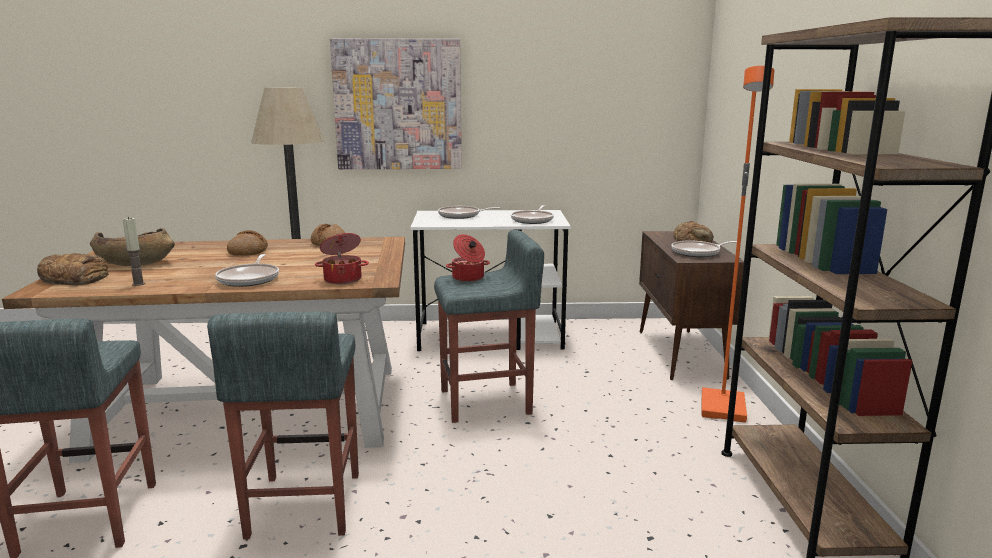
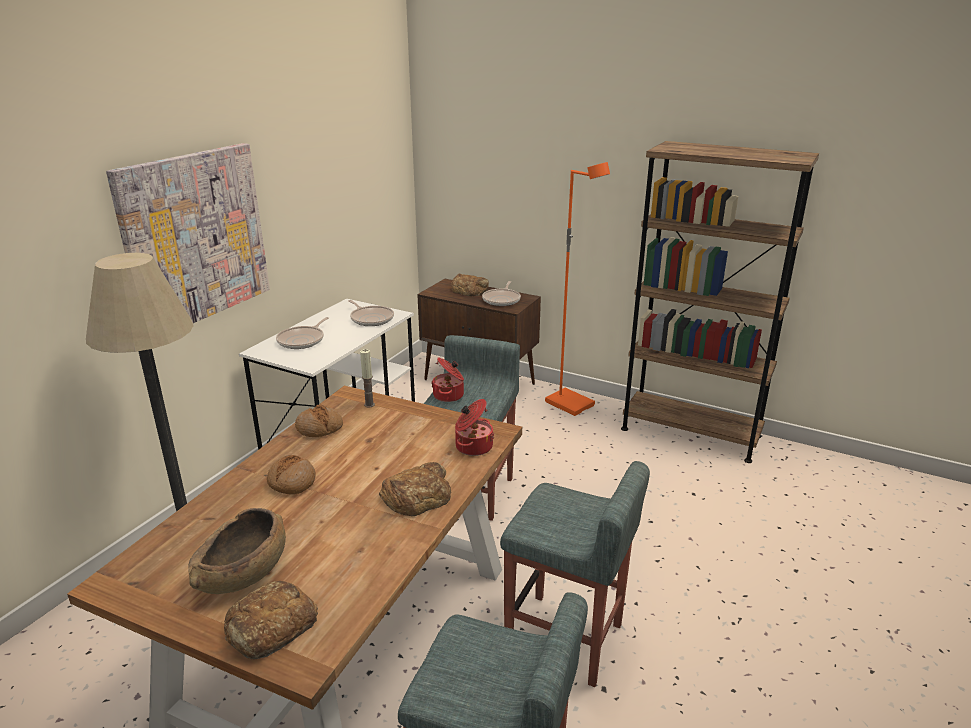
camera: 60 degrees left, 10 degrees up
(138, 284) = (359, 573): candle -> candle (369, 404)
(250, 279) = (417, 495): frying pan -> bread

